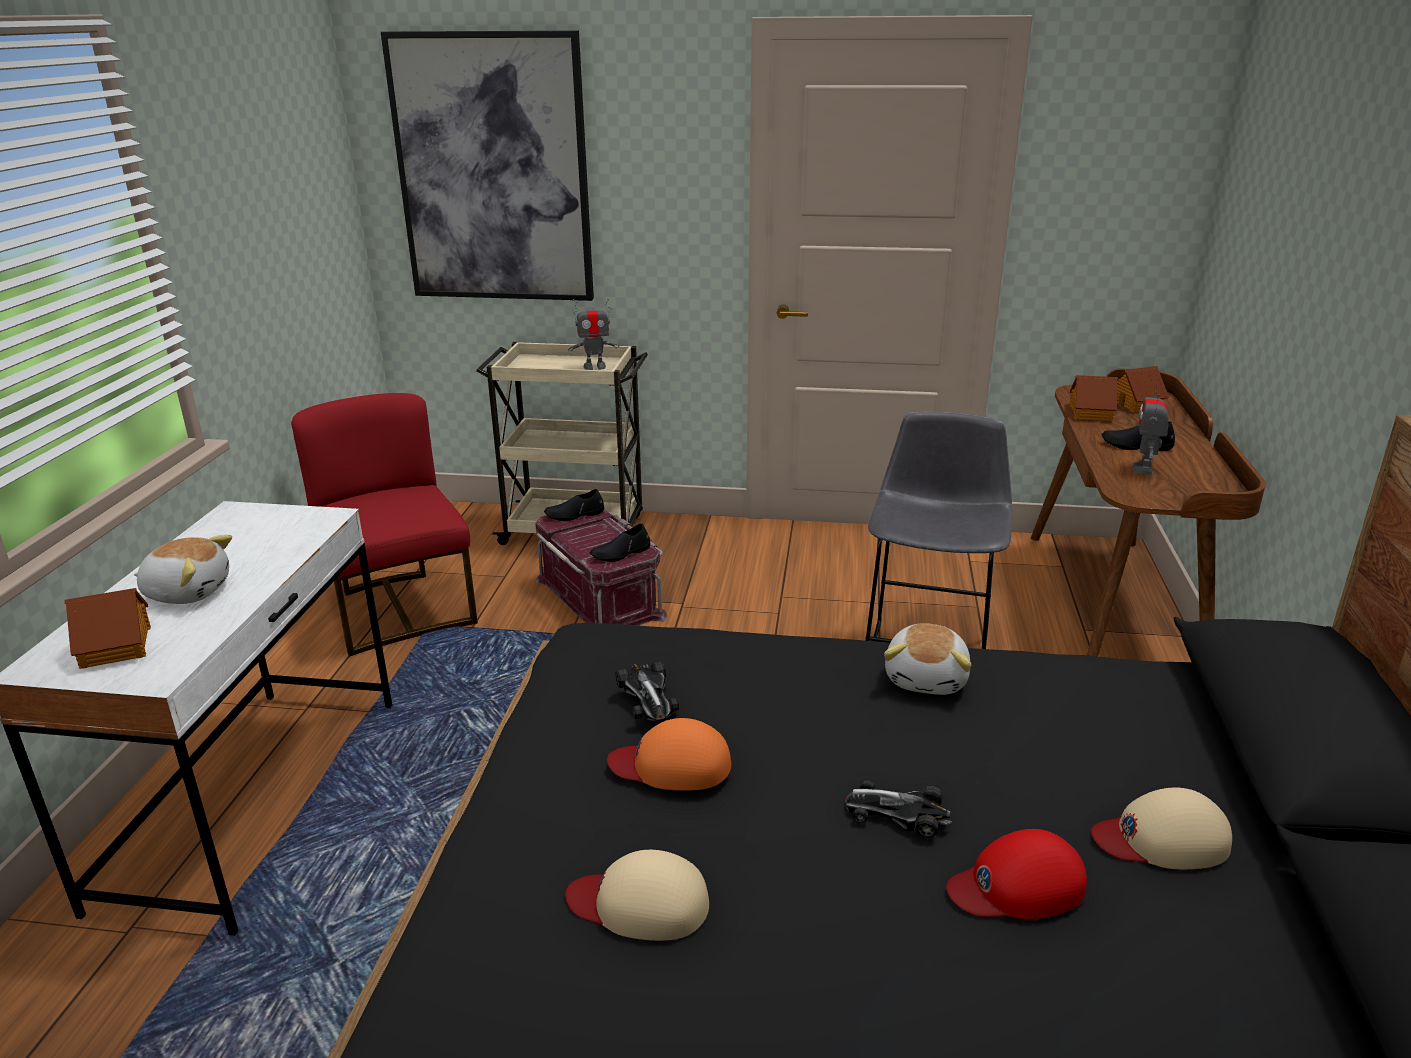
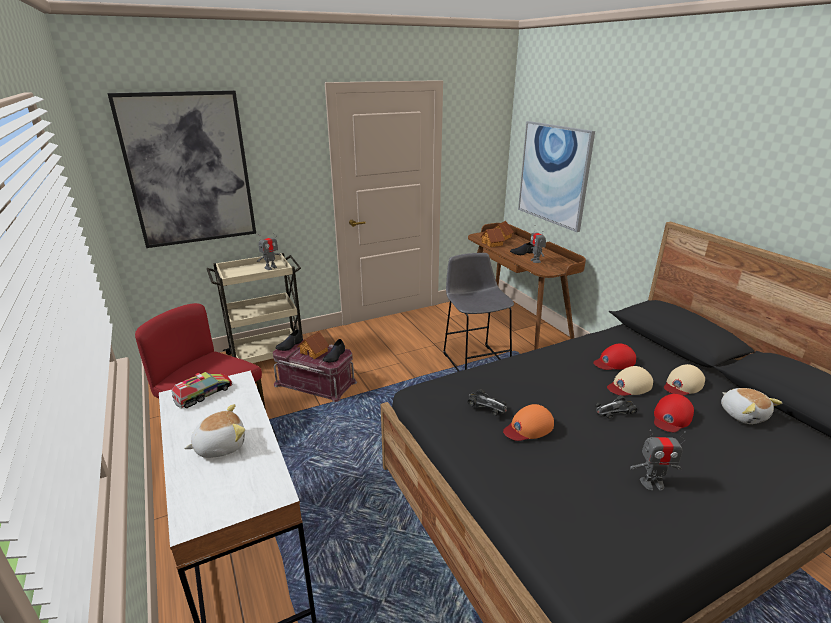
camera: 35 degrees left, 0 degrees up
(117, 646) = (225, 490): toy house -> toy house (314, 351)
(263, 520) = (204, 394): none -> toy truck
(640, 903) = (585, 483): beige cap -> beige cap (629, 386)
(769, 974) = (652, 483): none -> toy robot
(927, 678) = (559, 360): plush toy -> plush toy (743, 414)
(1051, 727) = (614, 362): none -> red cap
(1262, 261) = (553, 174): none -> picture

